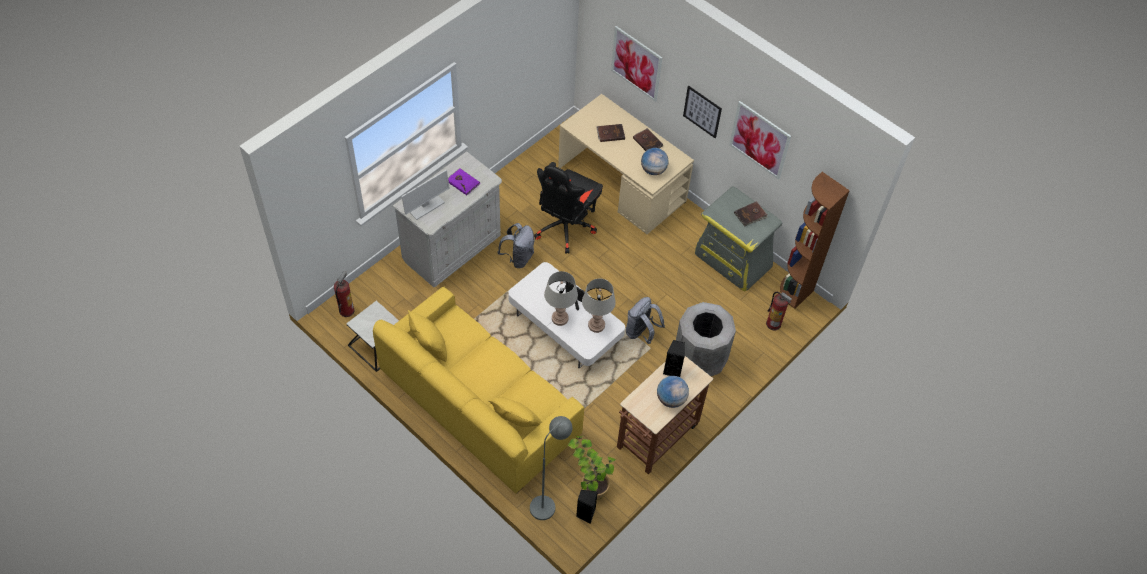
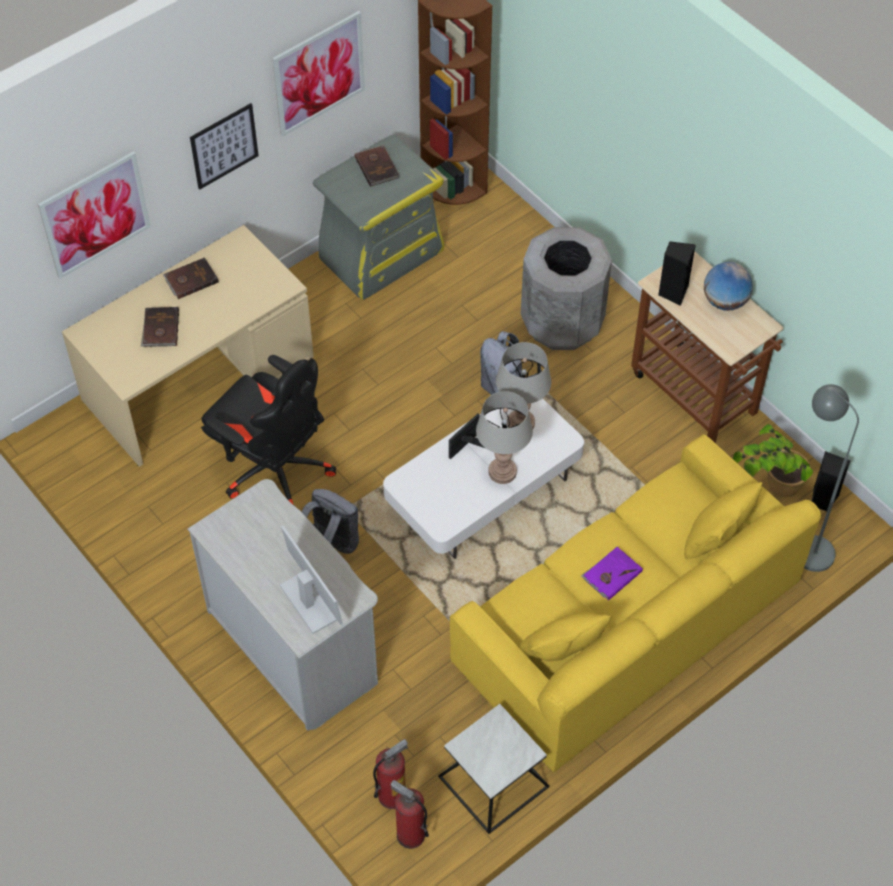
camera: 80 degrees left, 0 degrees up
(463, 182) = (262, 538): purple book -> purple book (611, 574)
(653, 170) = (255, 280): globe -> none
(773, 324) = (506, 225): fire extinguisher -> fire extinguisher (392, 795)

